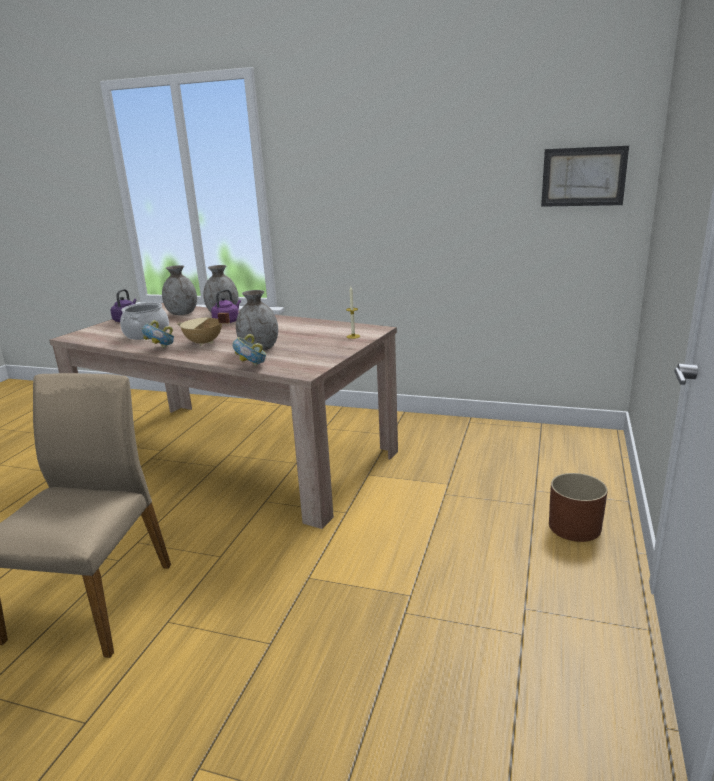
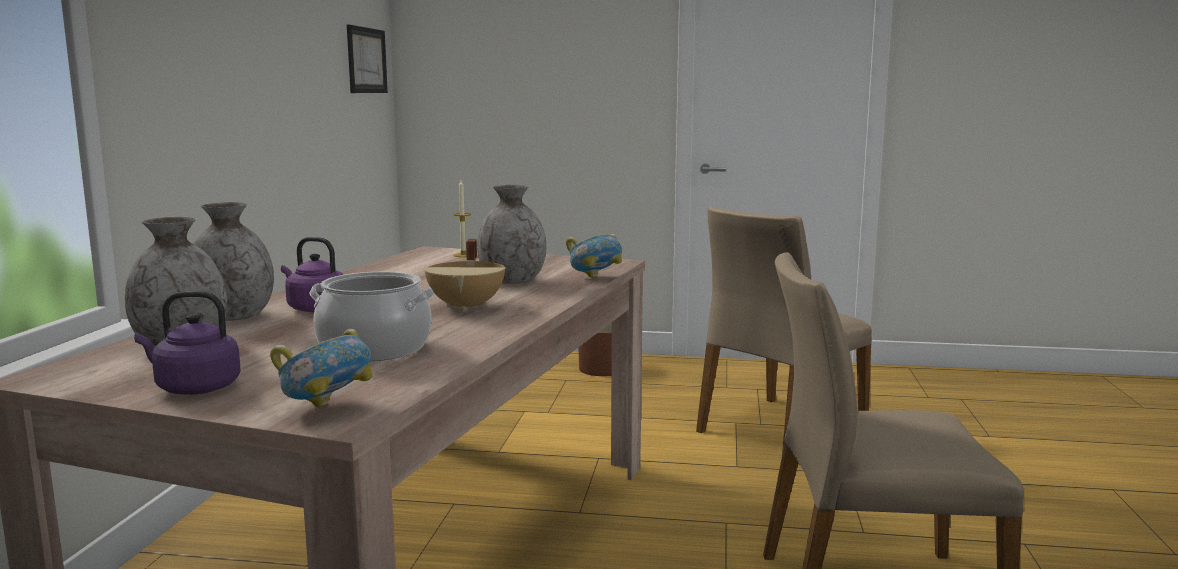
camera: 100 degrees left, 10 degrees down
(161, 348) = (495, 325): bowl -> bowl (328, 409)
(386, 622) = (778, 429): none -> beige chair

